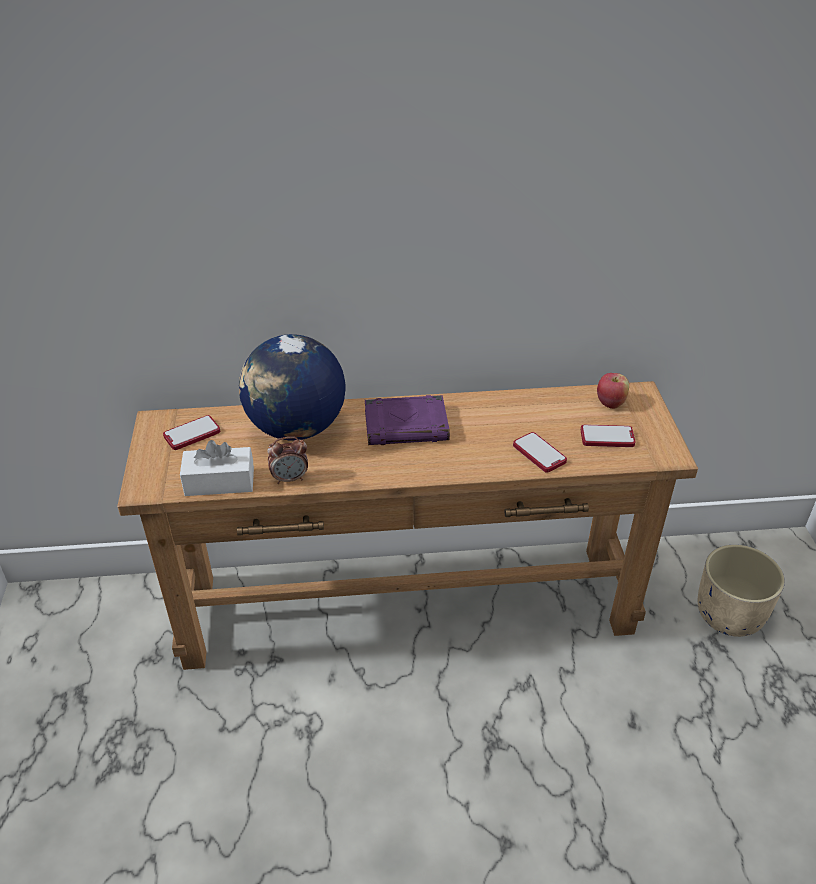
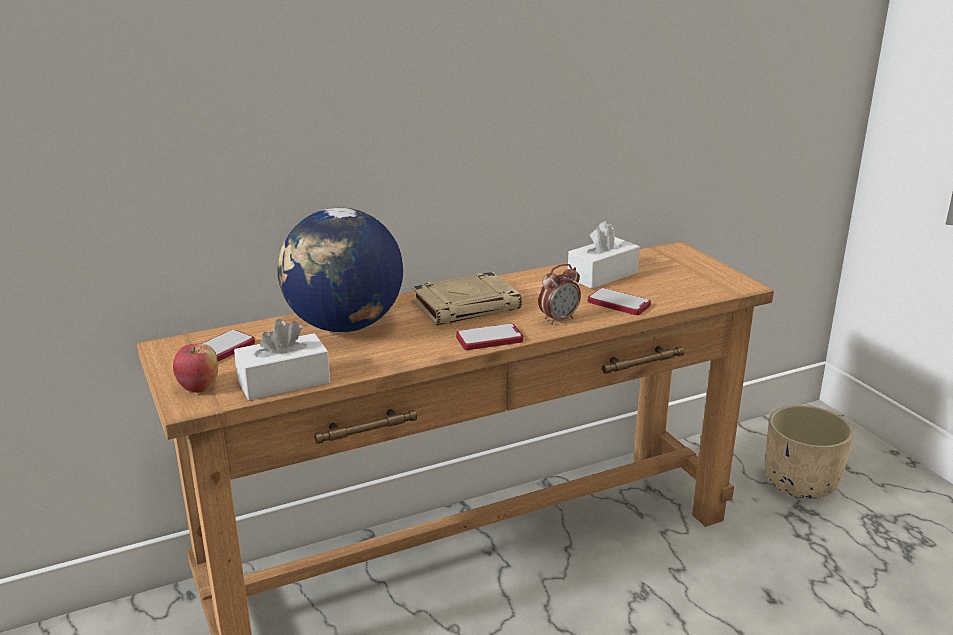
camera: 20 degrees left, 15 degrees down
(290, 478) = (367, 365): alarm clock -> alarm clock (558, 319)
(407, 426) = (466, 305): purple book -> beige book
(548, 413) = (602, 275): none -> white tissue box
(607, 437) = (673, 283): phone -> phone (489, 339)
(610, 403) = (656, 260): apple -> apple (198, 387)

